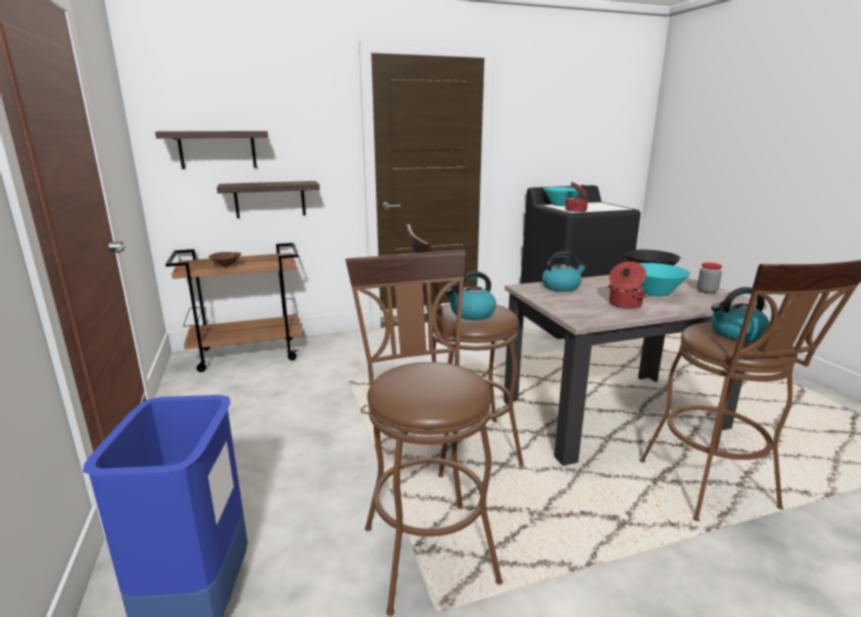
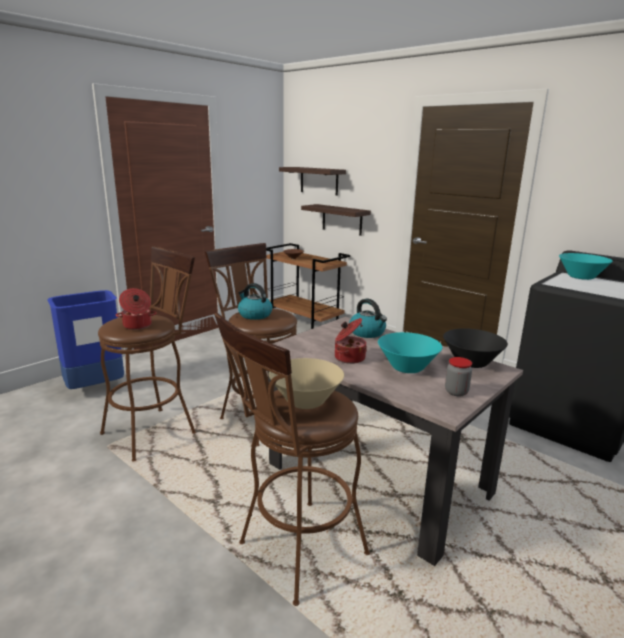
camera: 60 degrees right, 0 degrees up
(576, 210) = (559, 284): cooking pot -> cooking pot (137, 326)
(736, 333) = (305, 401): kettle -> beige bowl

